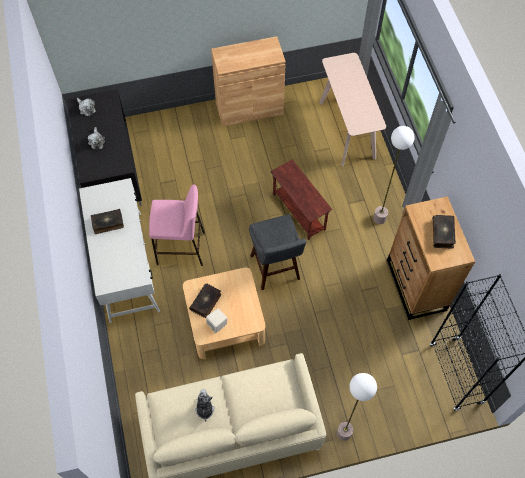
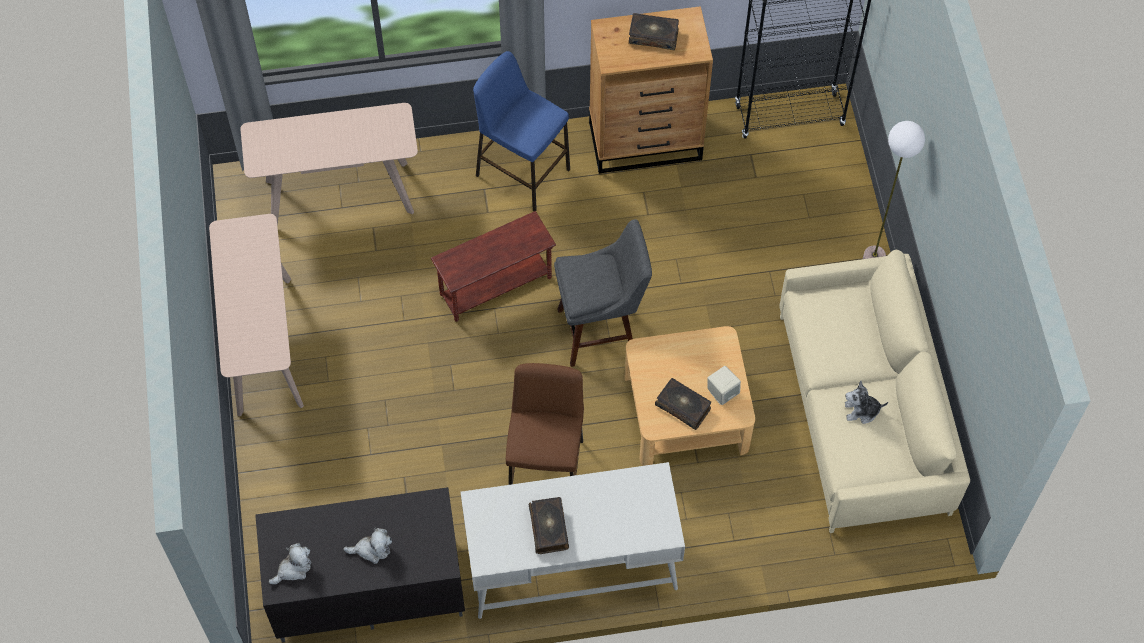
camera: 85 degrees left, 0 degrees up
(181, 248) = (546, 472): pink stool -> brown stool
(249, 108) = (263, 345): brown cabinet -> beige console table
(380, 218) = (522, 172): floor lamp -> blue stool

